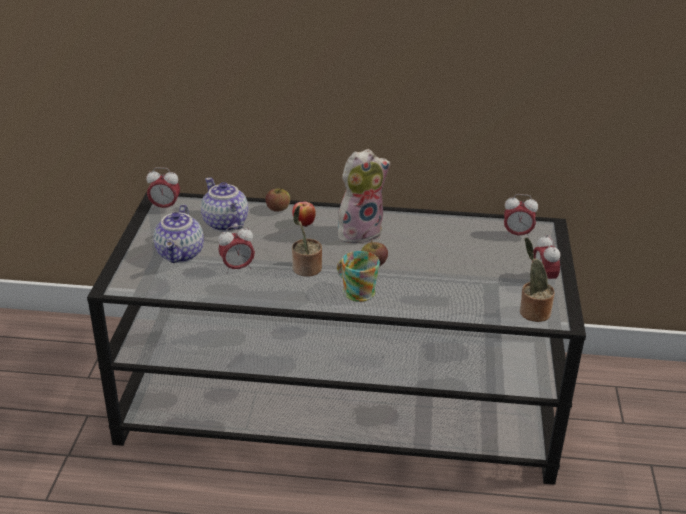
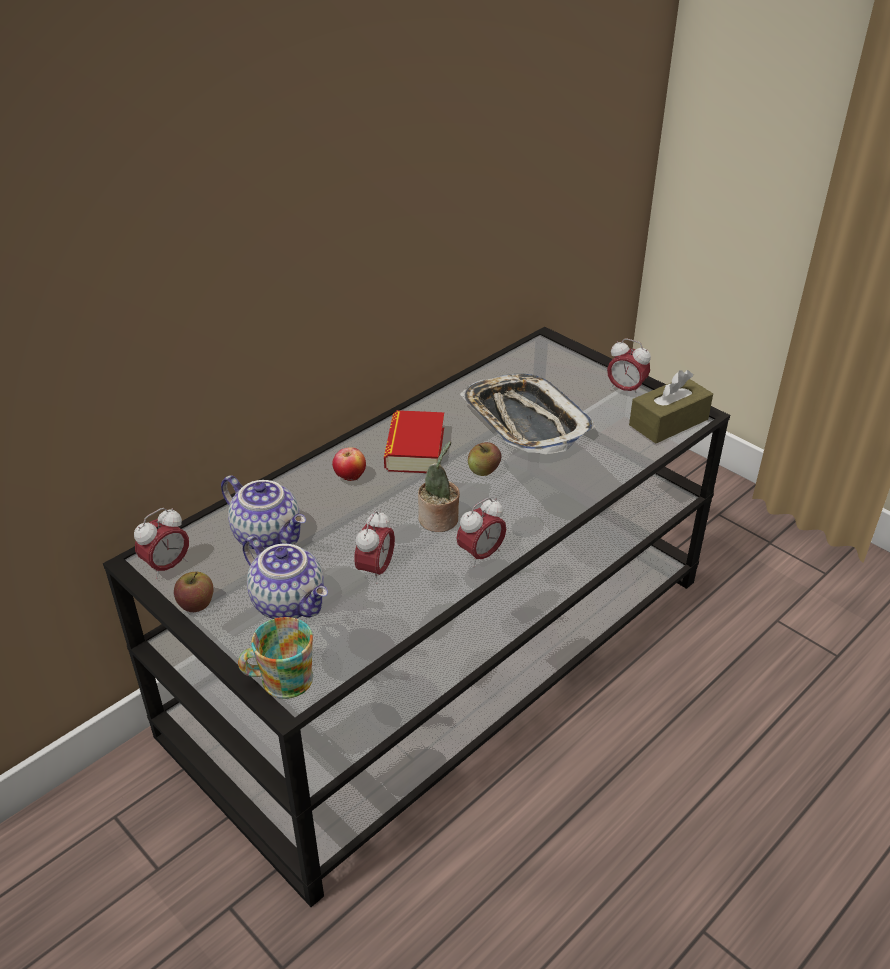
camera: 50 degrees left, 5 degrees up
(224, 223) = (269, 536): teapot -> teapot turned 150 degrees counterclockwise
(278, 208) = (295, 480): apple -> apple (196, 603)
(355, 290) = (517, 507): mug -> mug (279, 680)
(360, 232) = (415, 449): plush toy -> book
(445, 256) = (524, 421): none -> tray
(517, 235) = (537, 364): alarm clock -> alarm clock (481, 555)
(532, 312) = (668, 422): potted plant -> brown tissue box

